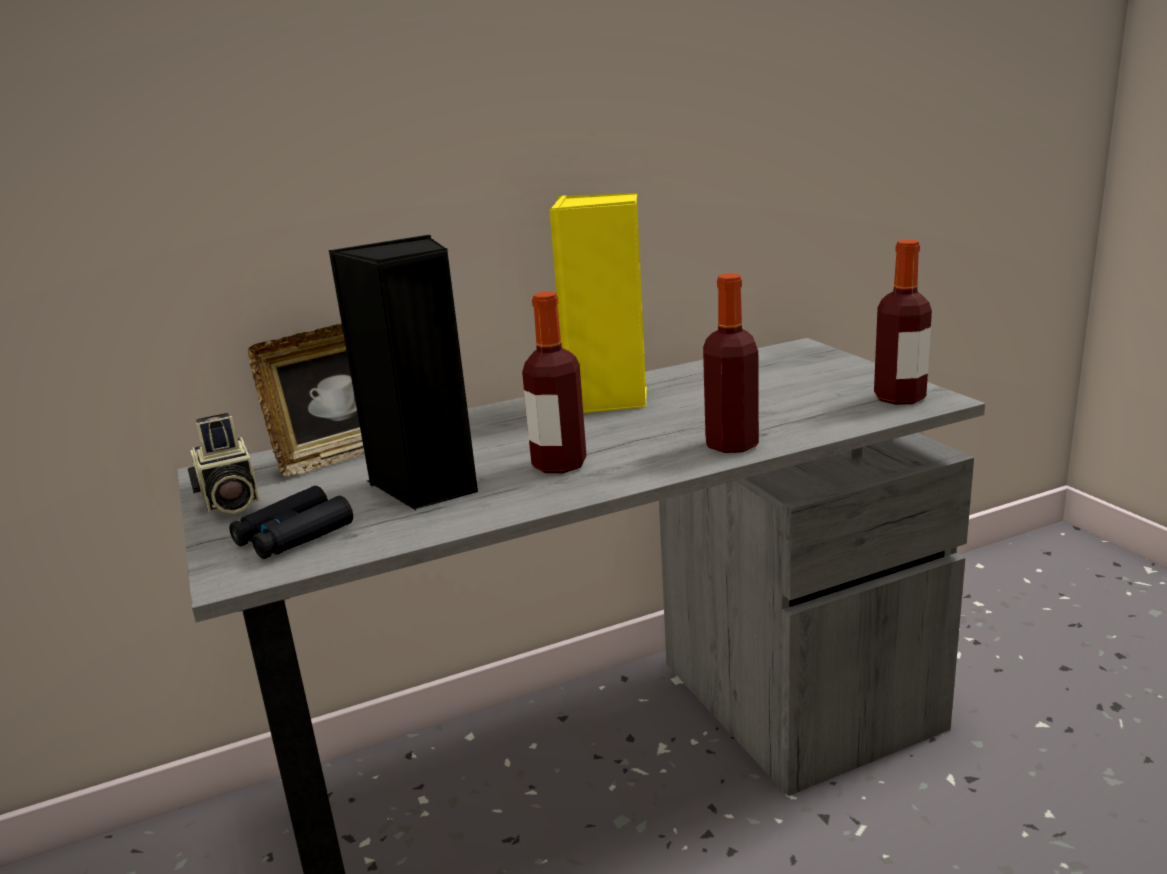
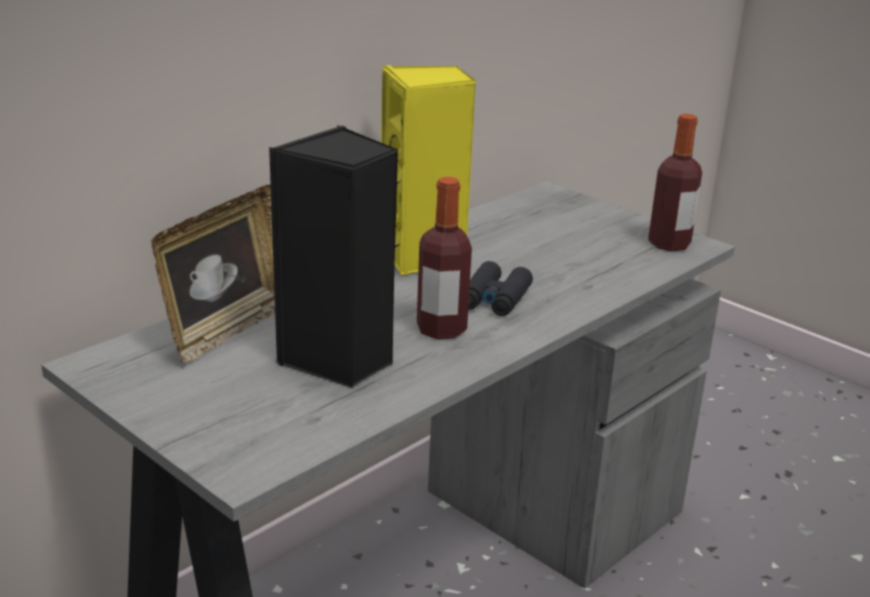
camera: 25 degrees left, 5 degrees up
(228, 500) = (146, 395): camera -> none
(293, 535) = (258, 425): black binoculars -> black binoculars (494, 299)
(731, 444) = (572, 298): bottle -> none

